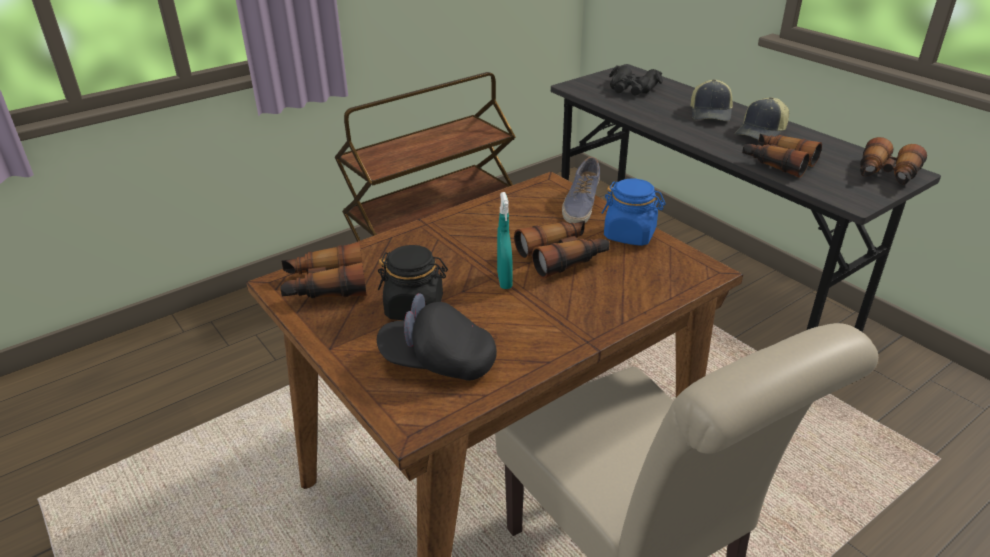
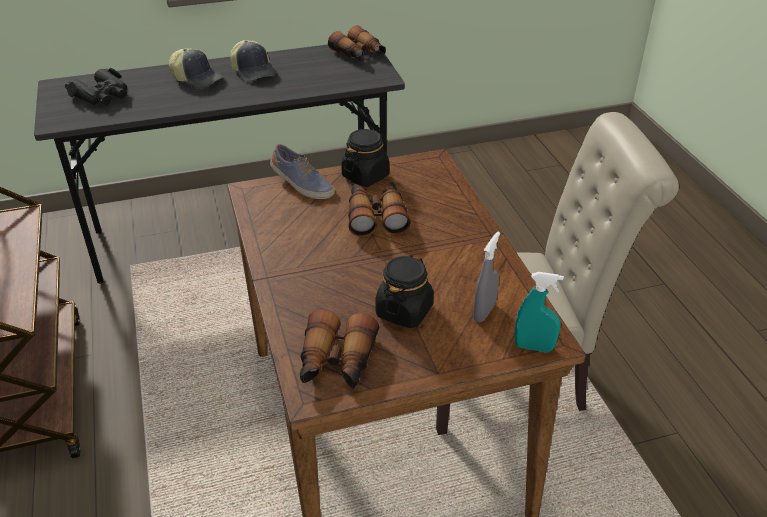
camera: 70 degrees left, 5 degrees up
(438, 362) = (484, 312): black cap -> grey spray bottle
(504, 280) = (392, 253): turquoise spray bottle -> turquoise spray bottle (534, 347)
(630, 235) = (365, 176): blue jar -> black jar
(777, 162) = (306, 83): binoculars -> none

